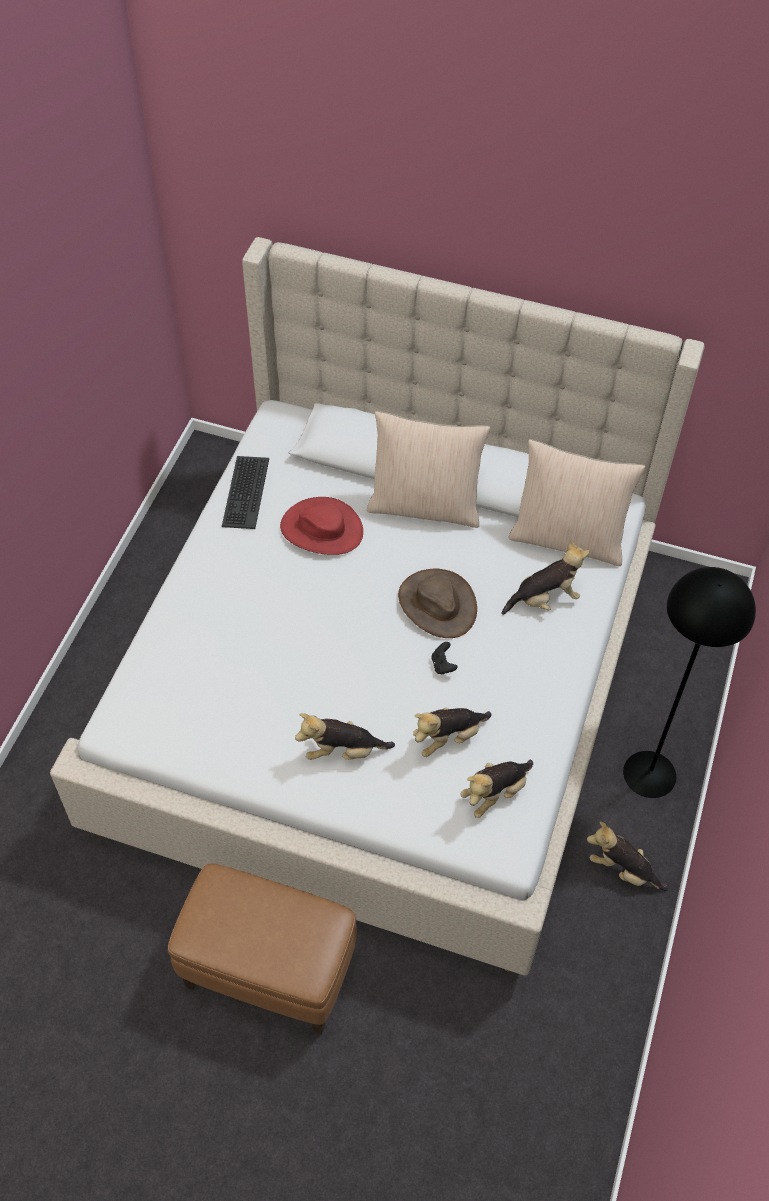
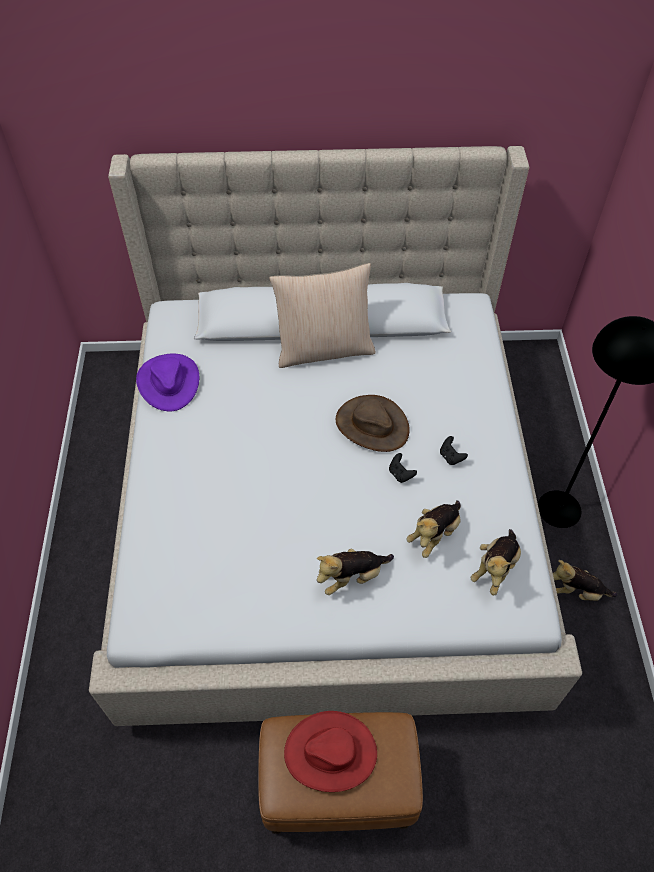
camera: 20 degrees left, 0 degrees up
(245, 492) = (168, 382): keyboard -> purple hat
(322, 529) = (248, 393): red hat -> red hat (330, 752)
(506, 665) = (451, 457): none -> black game controller
(545, 599) = (454, 394): plush toy -> none
(568, 538) = (448, 341): beige pillow -> none

